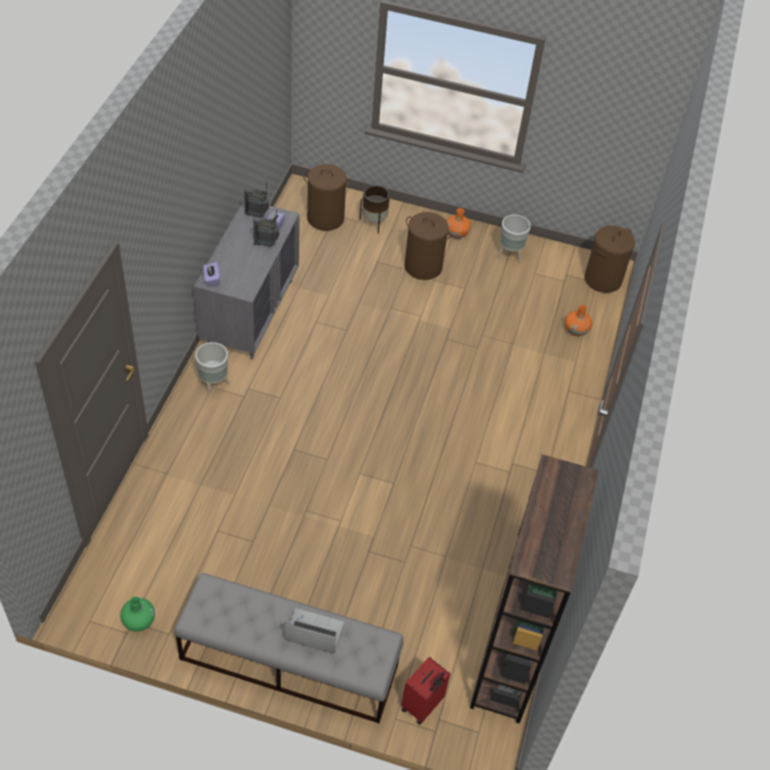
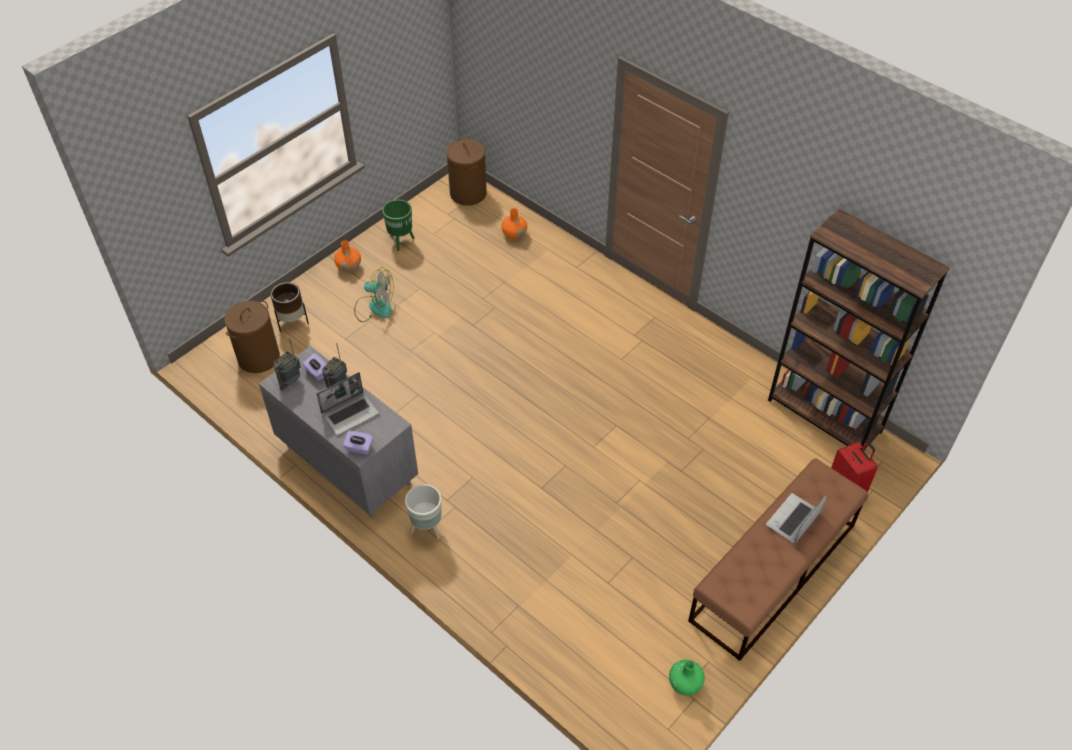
camera: 60 degrees left, 0 degrees up
(243, 262) = (350, 413): none -> laptop
(288, 662) = (773, 573): grey bench -> brown bench
(423, 266) = (374, 307): brown laundry basket -> fan
(510, 255) = (401, 241): grey planter -> green planter

